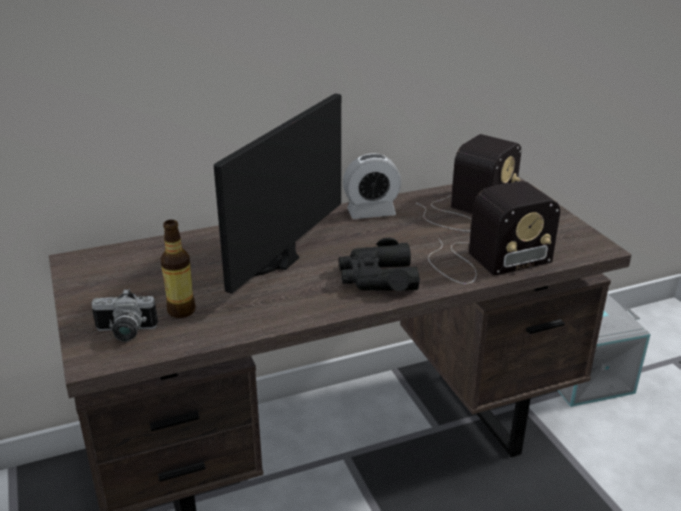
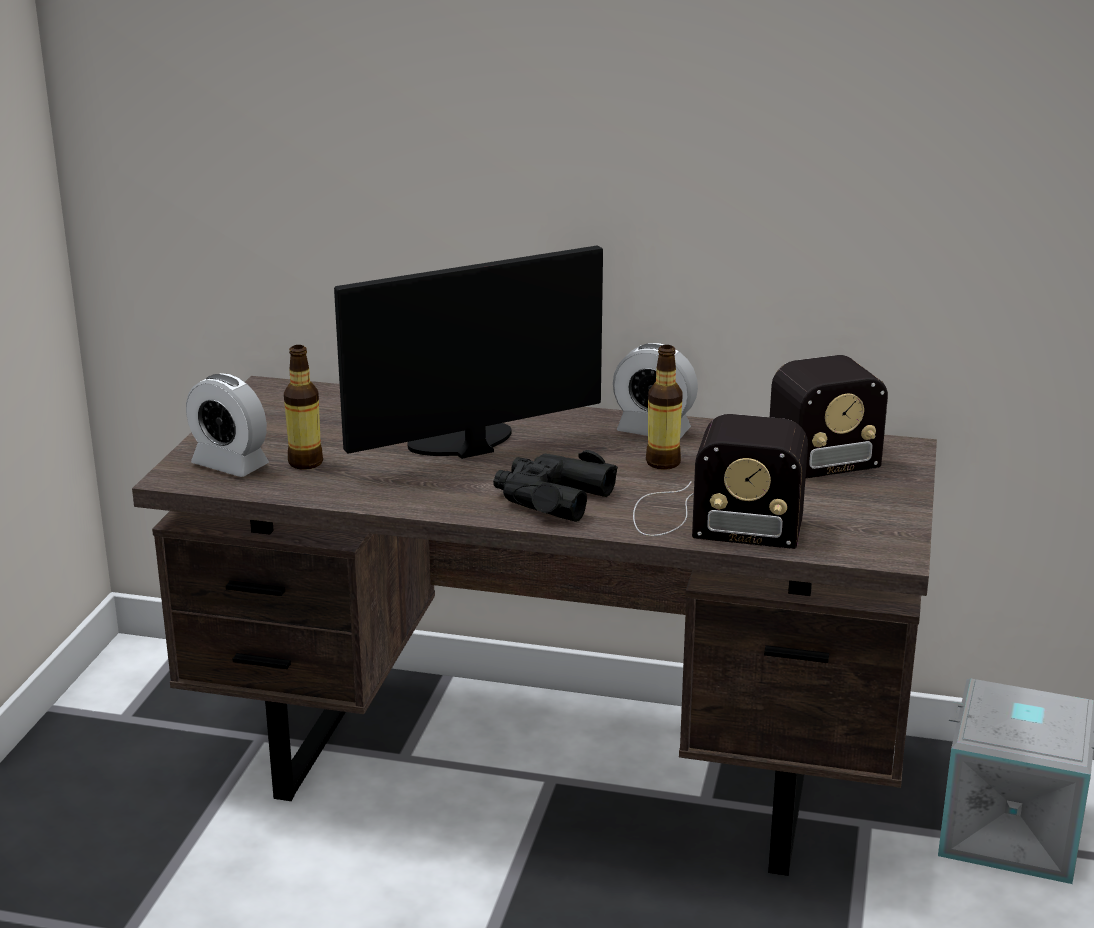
camera: 35 degrees right, 5 degrees down
(125, 333) = (230, 465): camera -> alarm clock
(406, 232) = (663, 463): none -> bottle

